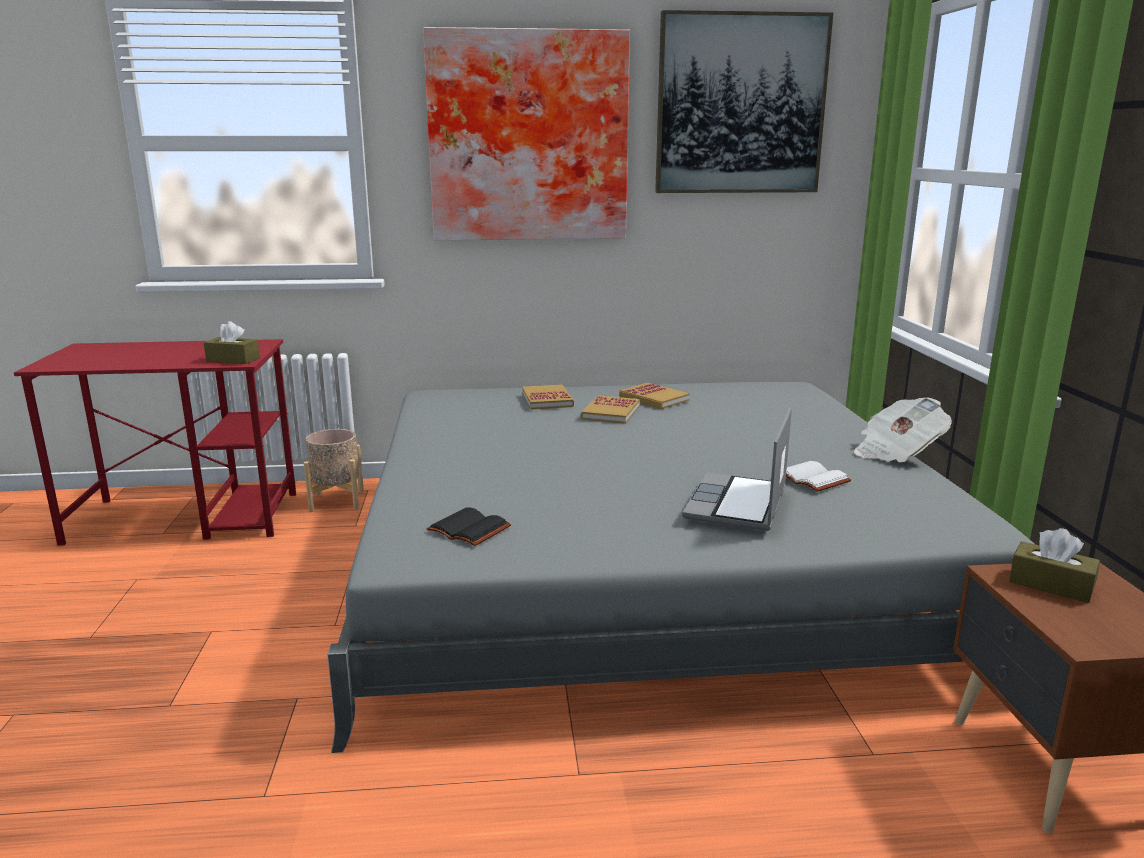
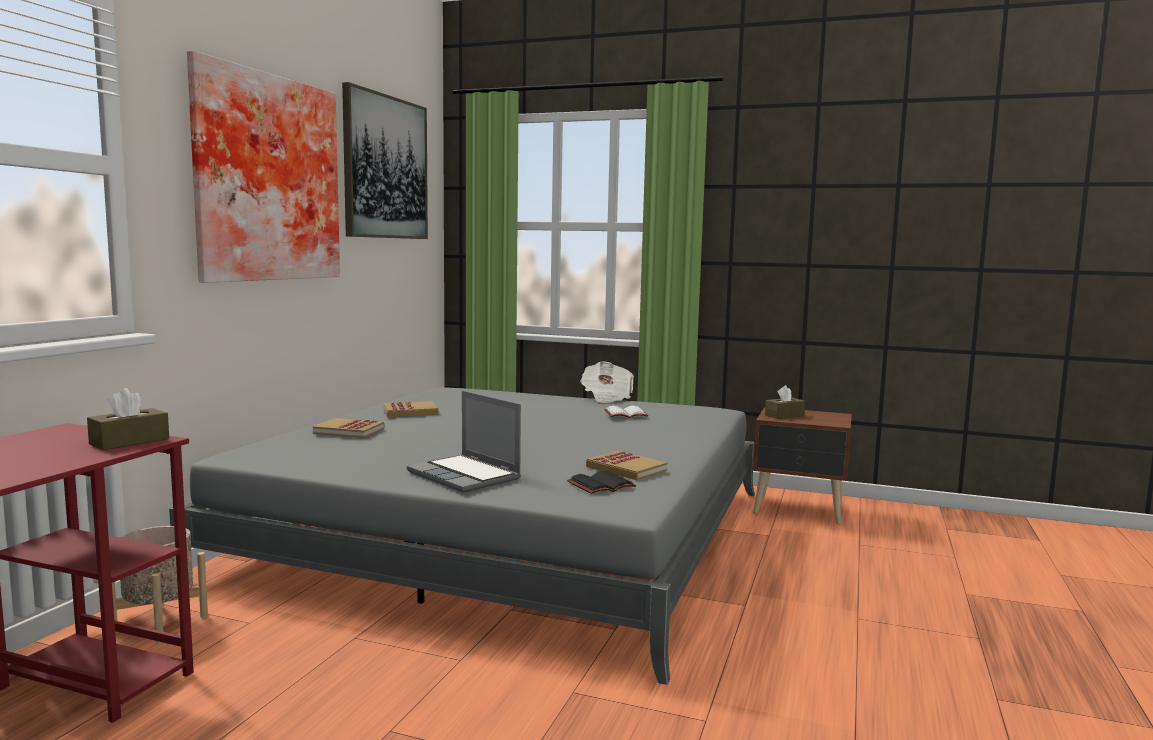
camera: 65 degrees left, 10 degrees down
(610, 412) = (423, 423): book -> book (626, 469)
(738, 505) = (643, 431): laptop -> laptop (466, 476)

